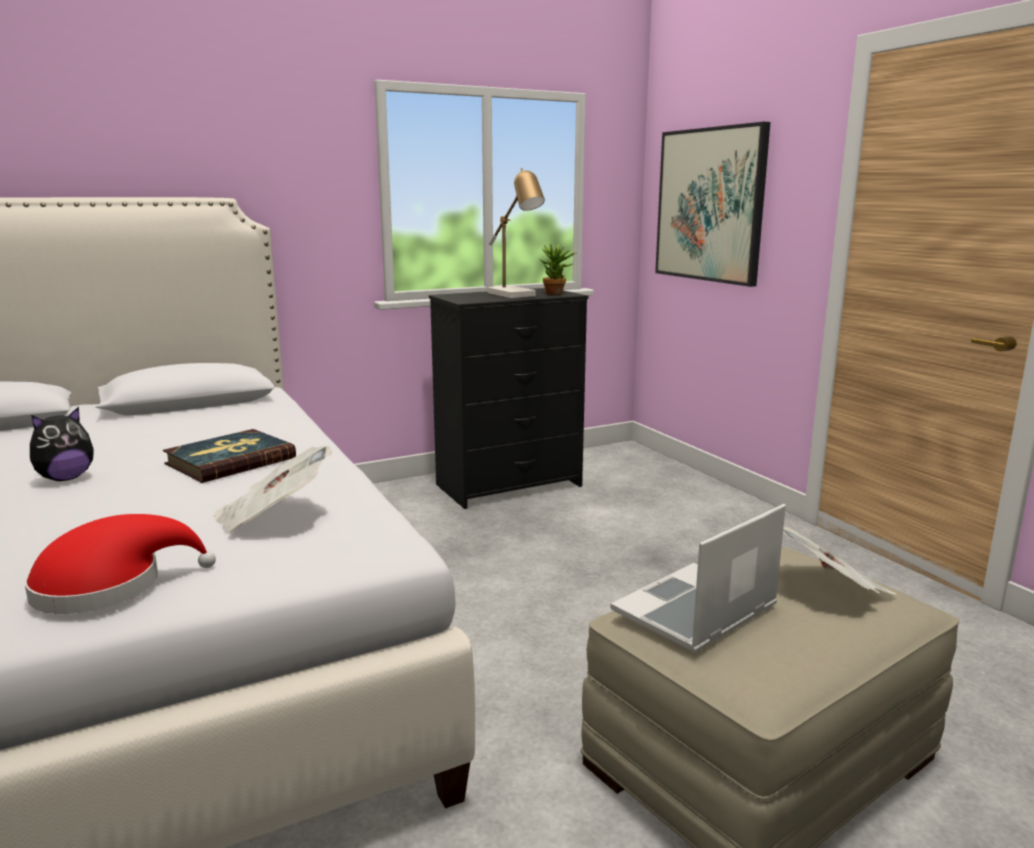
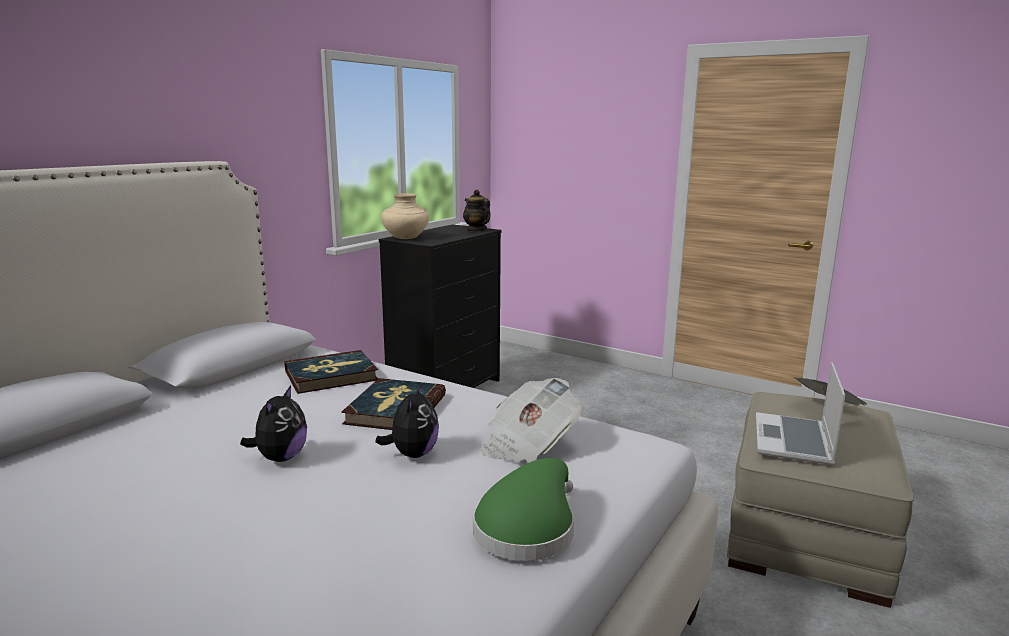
camera: 30 degrees left, 0 degrees up
(109, 586) = (527, 527): red hat -> green hat
(164, 501) = (412, 454): none -> plush toy
(242, 423) = (331, 375): none -> book
(457, 295) = (406, 238): none -> beige vase
(515, 295) = (450, 234): table lamp -> none
(557, 294) = (476, 230): potted plant -> teapot
(710, 205) = (562, 155): picture -> none

